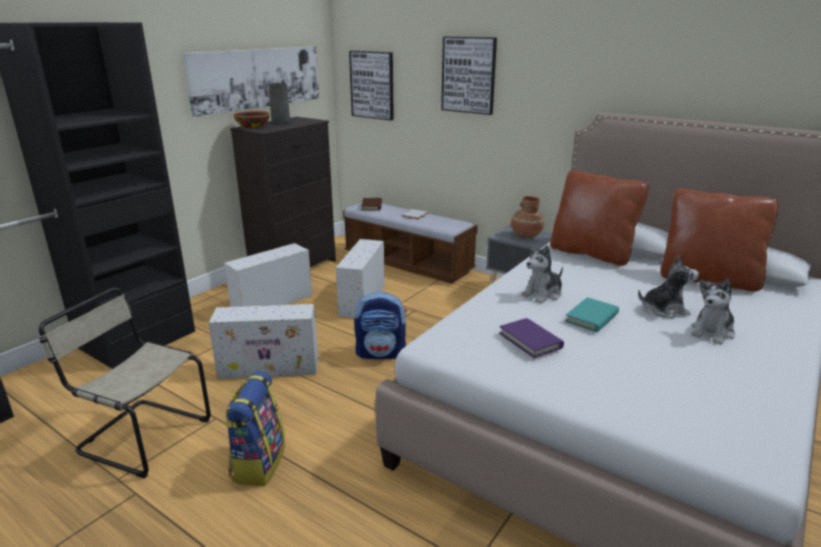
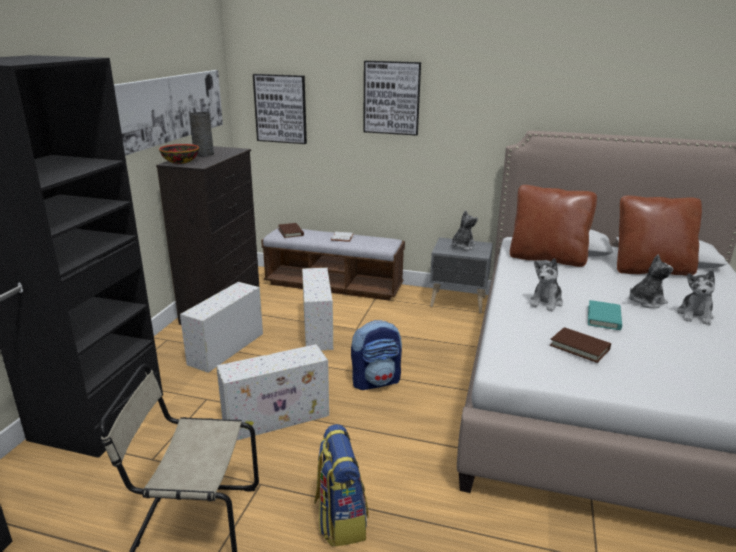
camera: 20 degrees left, 0 degrees up
(525, 235) = (462, 246): brown vase -> plush toy
(530, 340) = (579, 347): purple book -> brown book

